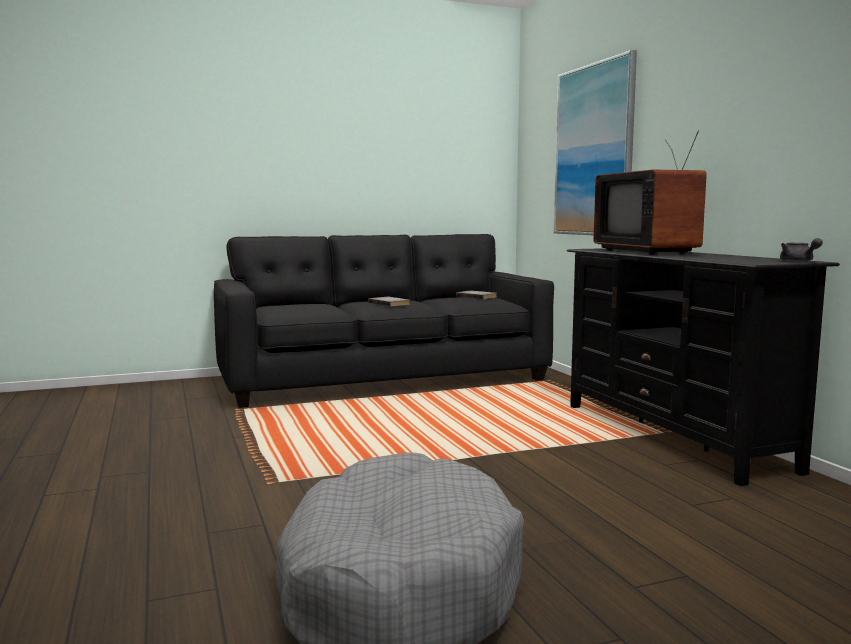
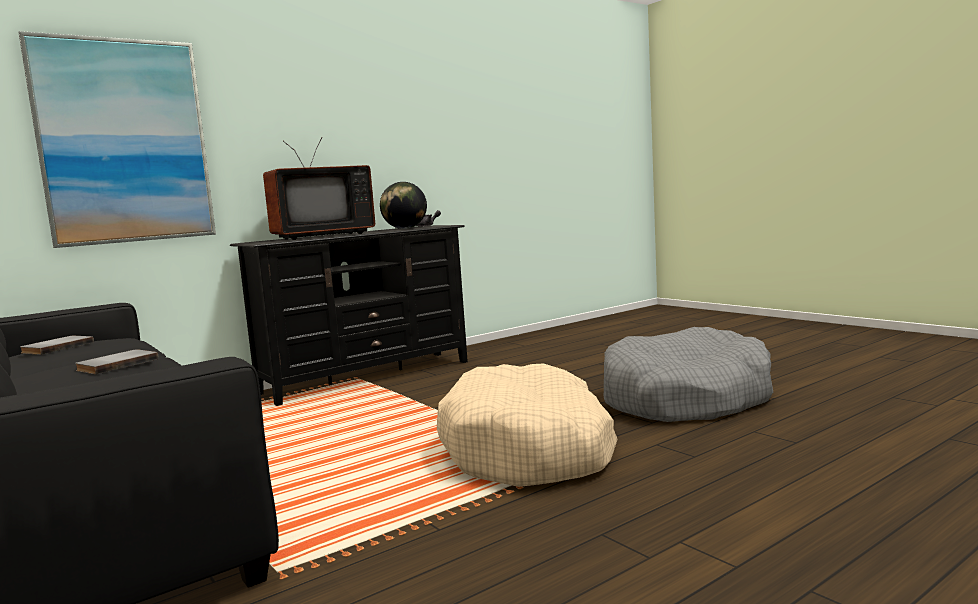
camera: 105 degrees left, 0 degrees up
(330, 473) = (529, 450): none -> beige dog bed
(730, 258) = (405, 228): none -> globe

